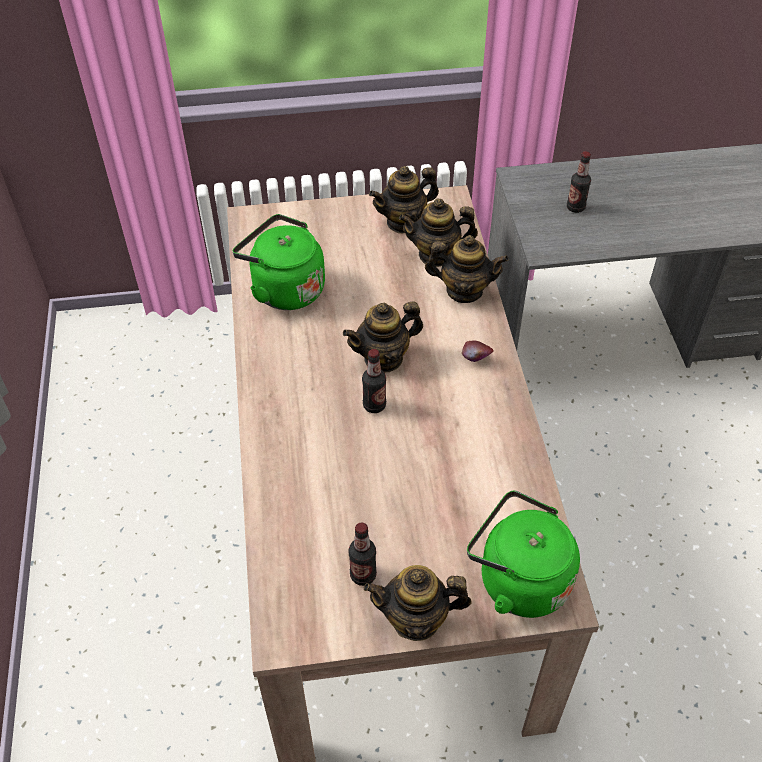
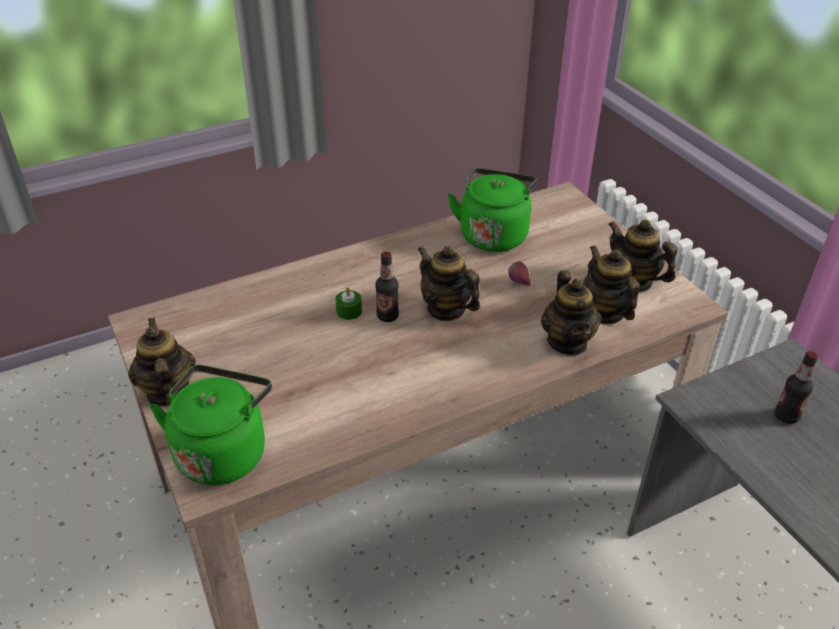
camera: 70 degrees right, 10 degrees down
(352, 434) = (349, 311): none -> green candle
(363, 575) = (205, 351): bottle -> none
(476, 359) = (479, 369): apple -> apple (518, 284)

